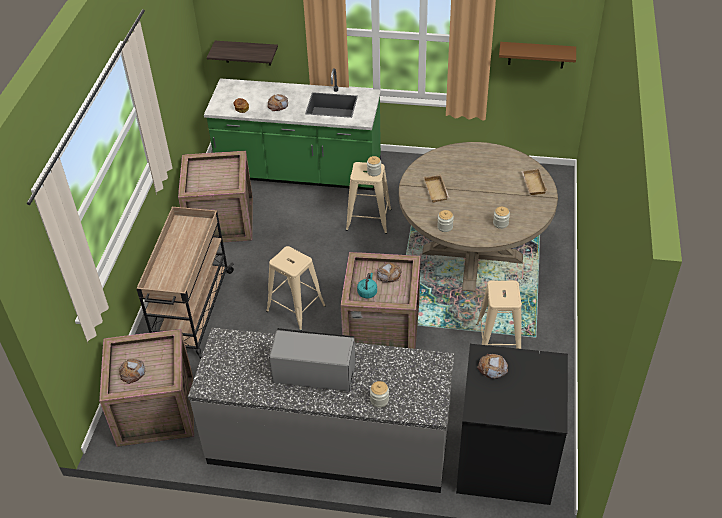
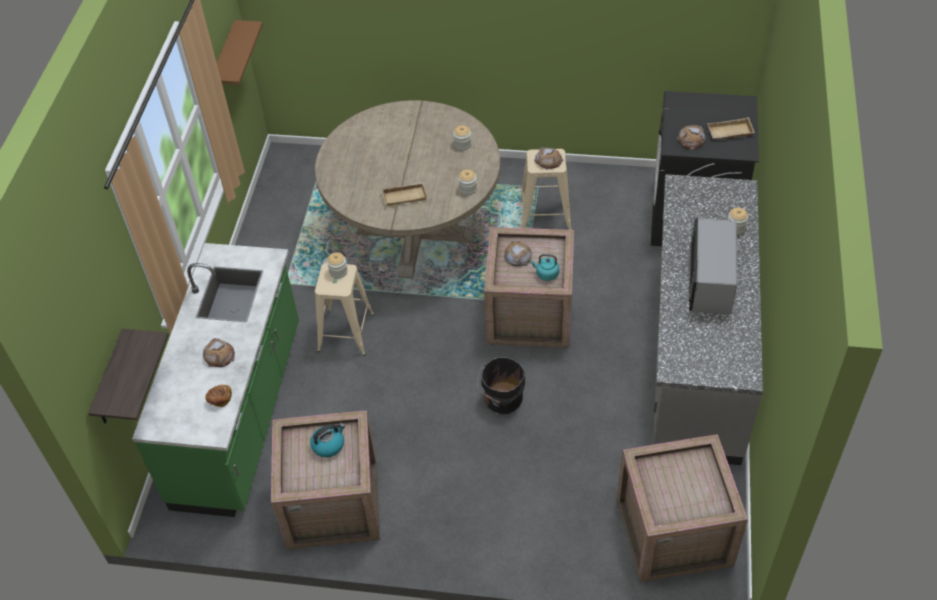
camera: 90 degrees left, 5 degrees up
(132, 372) = (695, 494): bread -> bread (548, 160)
(192, 312) = (511, 514): beige cart -> none
(222, 178) = (328, 445): none -> kettle
(296, 308) = (502, 399): beige stool -> black bucket
(532, 184) = (397, 118): beige tray -> beige tray (729, 133)

